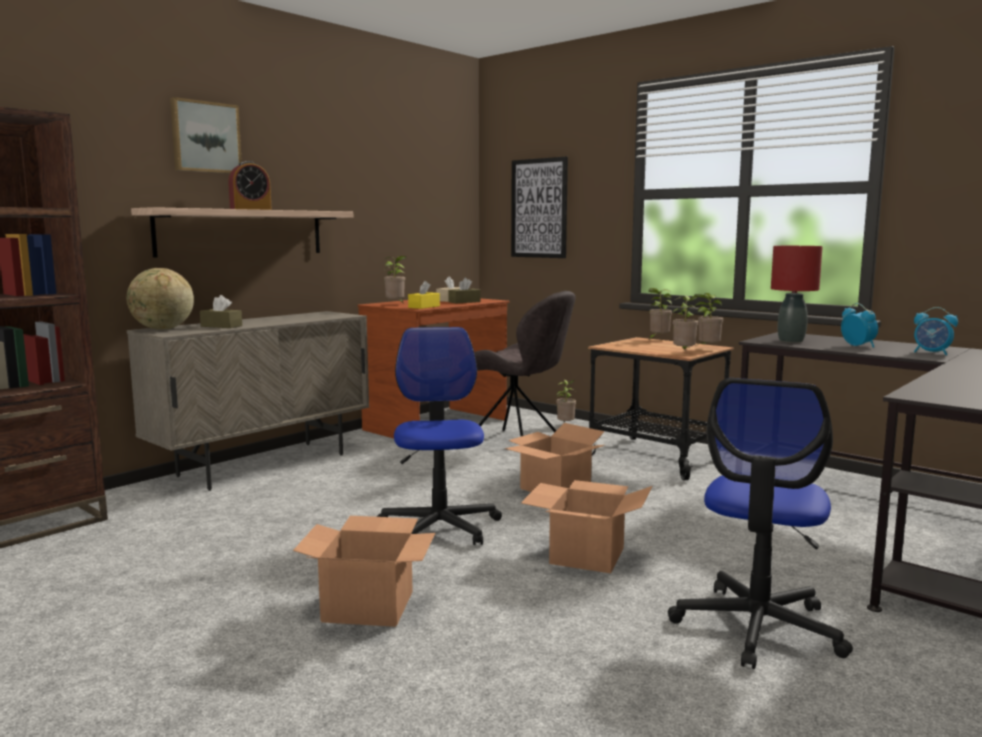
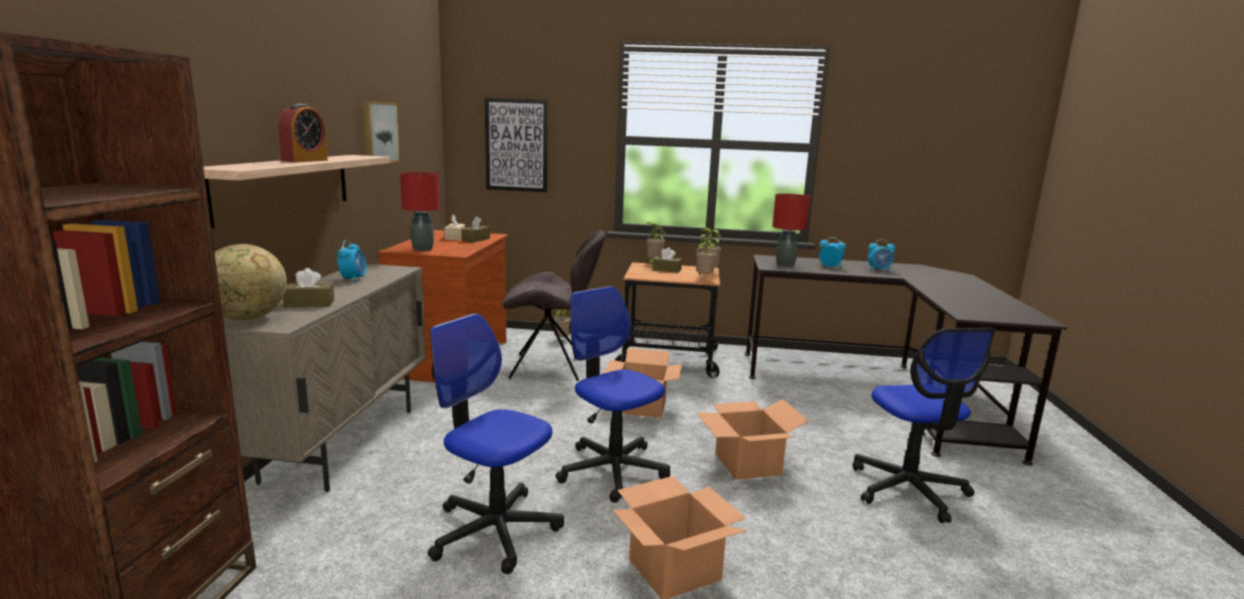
camera: 35 degrees left, 5 degrees up
(205, 137) = (246, 72): picture -> picture (378, 132)
(276, 541) = (494, 530): none -> office chair
(292, 318) = (353, 279): none -> alarm clock
(396, 305) = (423, 249): potted plant -> red table lamp
(424, 307) = (459, 250): yellow tissue box -> none
(658, 344) = (666, 270): none -> brown tissue box

